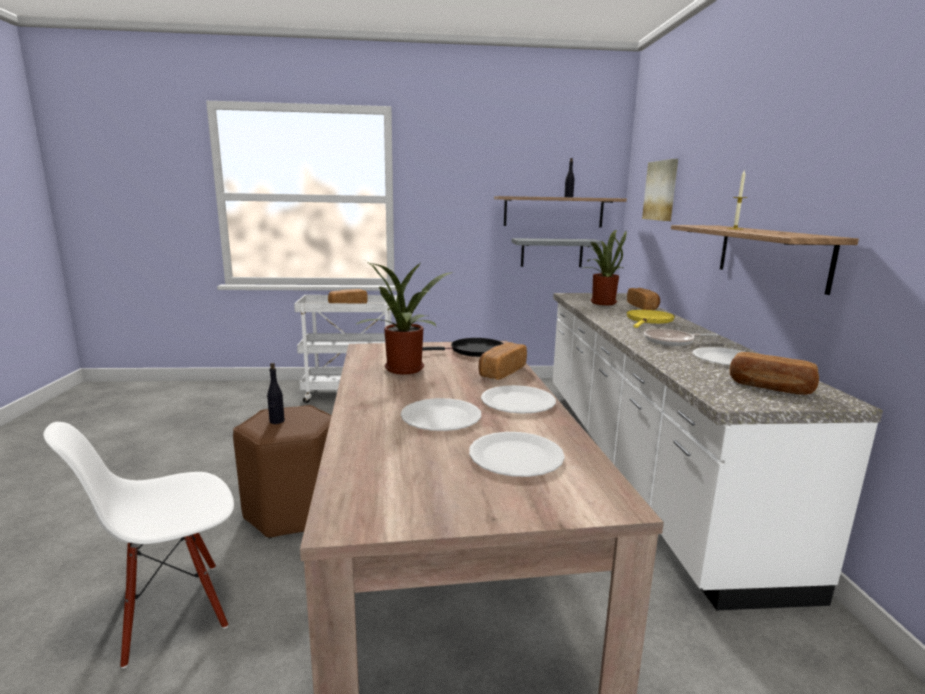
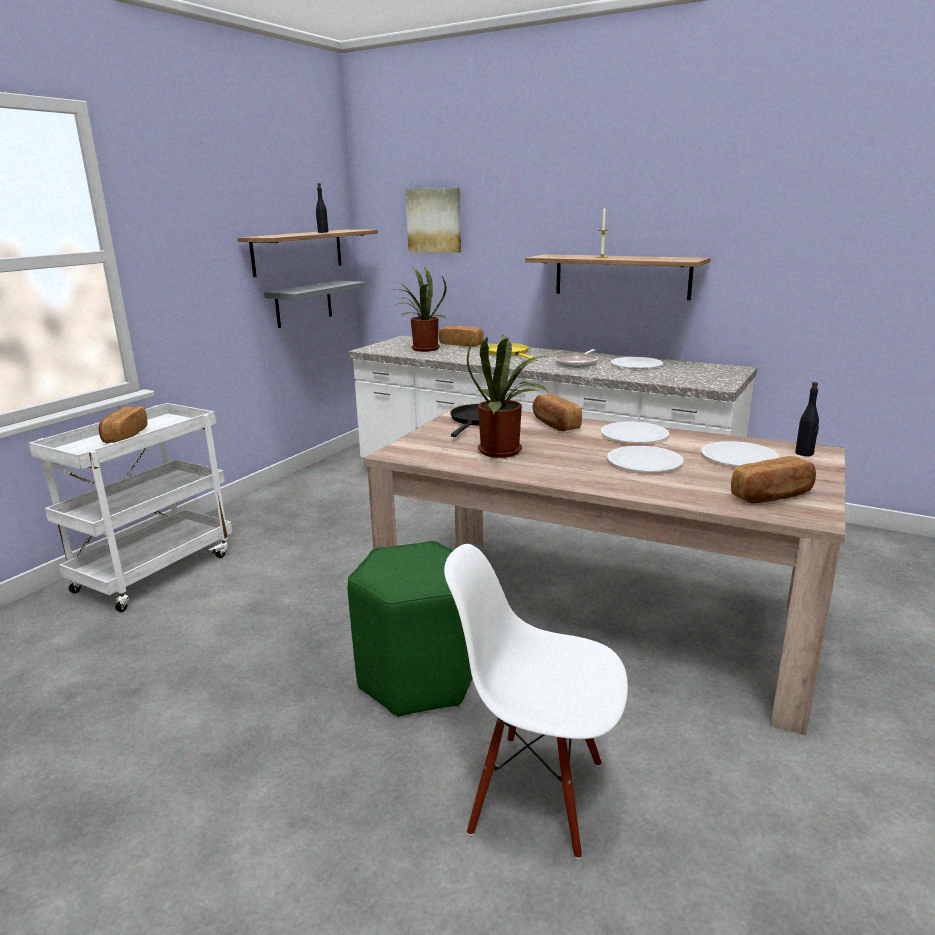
camera: 55 degrees left, 5 degrees up
(173, 610) = (537, 794): white chair -> white chair turned 105 degrees clockwise
(277, 421) = (408, 571): black bottle -> black bottle (804, 453)
(293, 510) = (417, 678): brown stool -> green stool
(770, 387) = (702, 372): bread -> bread (773, 496)

